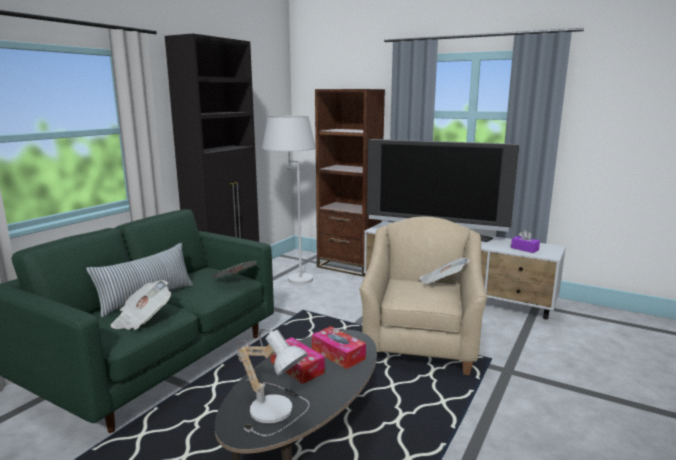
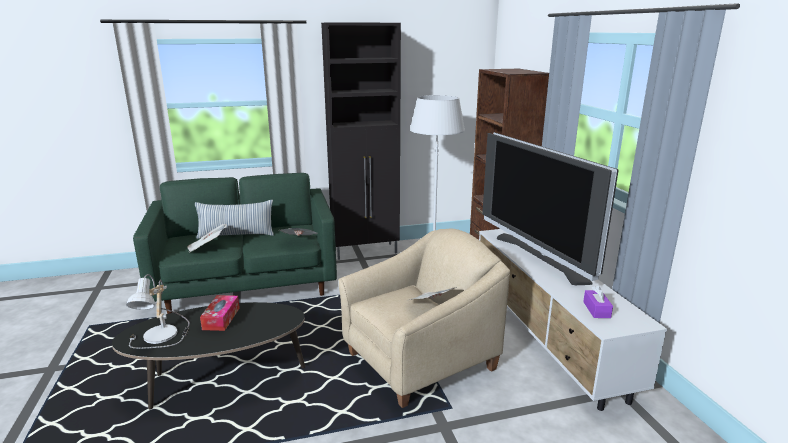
camera: 45 degrees right, 5 degrees up
(338, 354) = (257, 323): tissue box -> none

